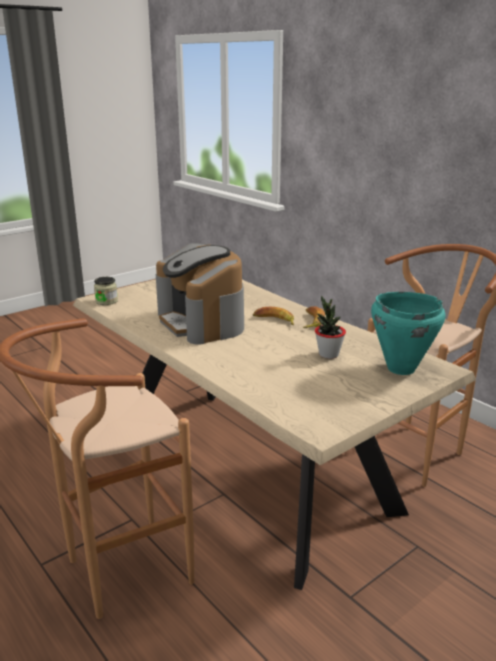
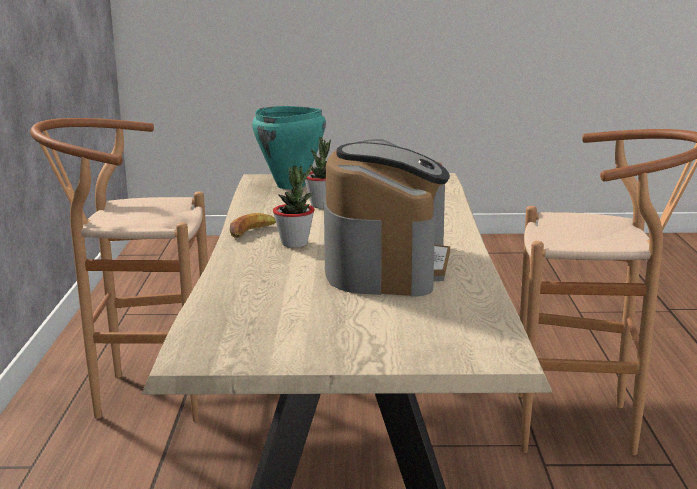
camera: 140 degrees left, 5 degrees down
(106, 301) = (488, 343): jar -> none
(274, 320) = (294, 243): banana -> potted plant

